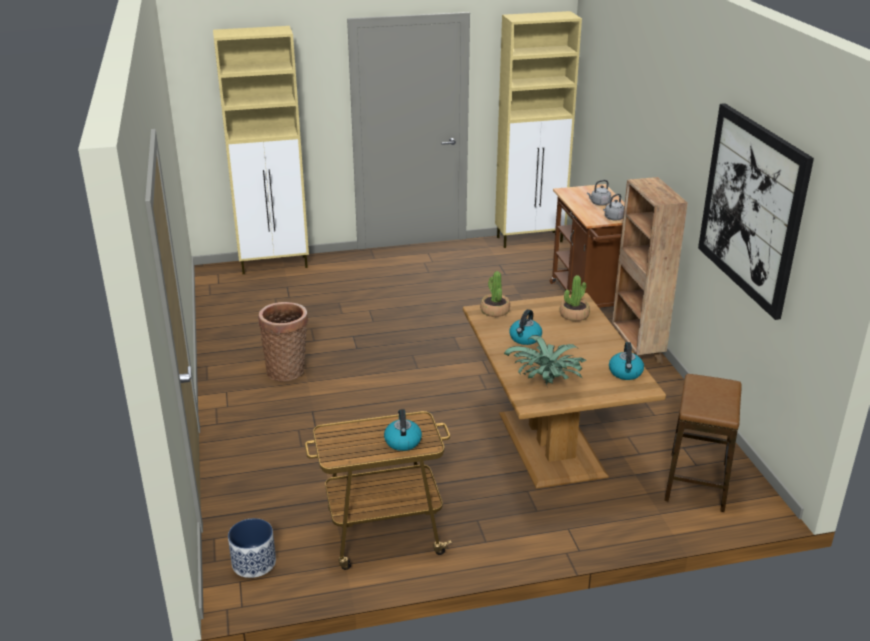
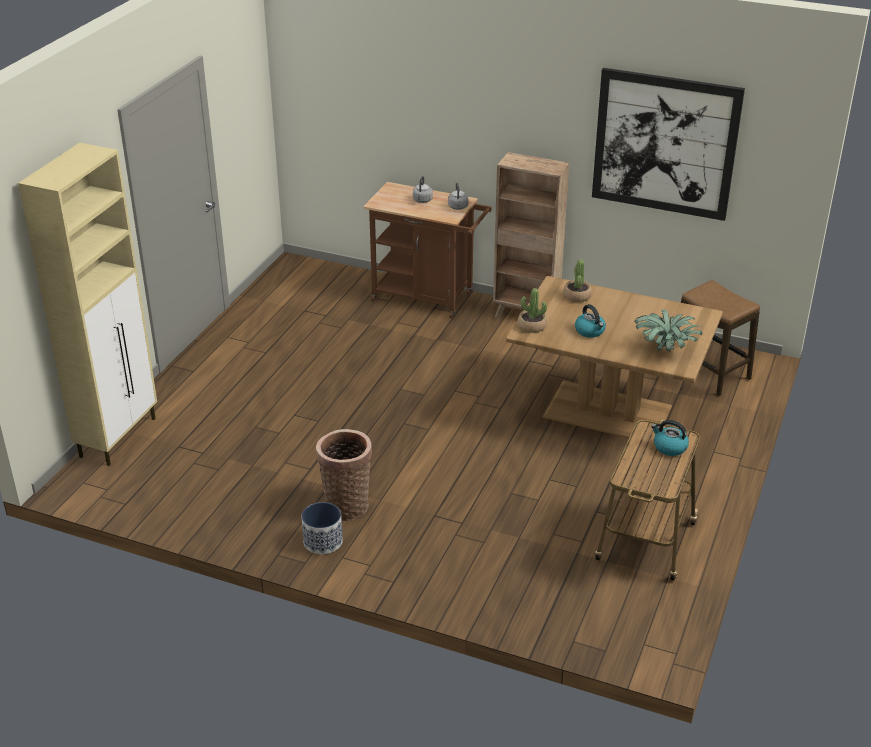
camera: 55 degrees left, 5 degrees up
(253, 562) = (625, 628): planter -> planter (322, 542)
(530, 239) = (281, 274): beige cabinet -> none
(625, 373) = (681, 312): kettle -> none

